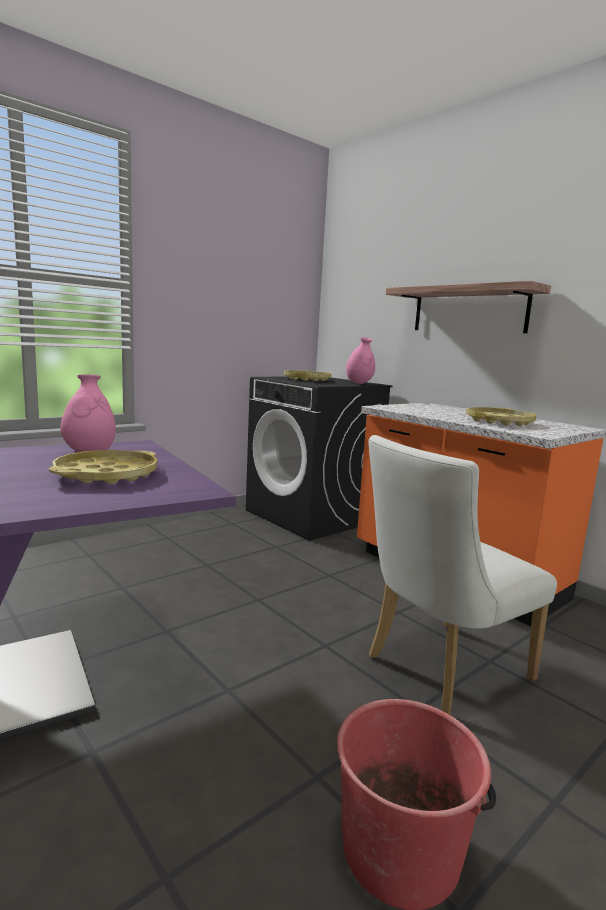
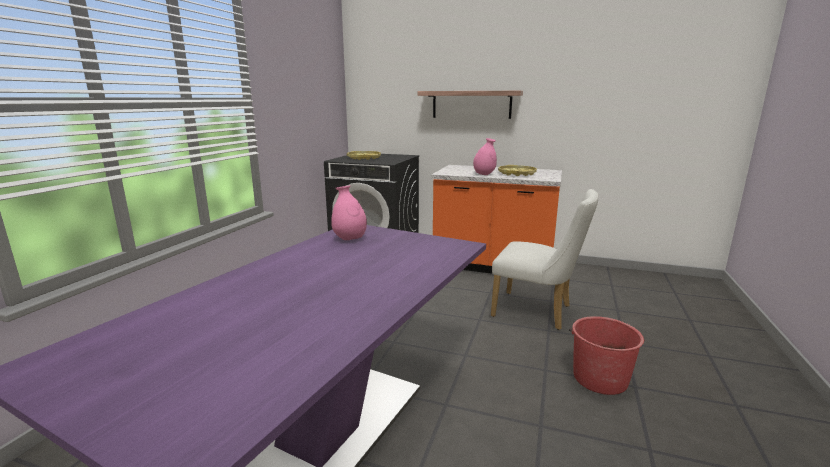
camera: 30 degrees left, 5 degrees up
(106, 475) = (401, 249): yellow tray -> none
(359, 383) = (400, 156): pink vase -> pink vase (484, 174)
(439, 670) = (537, 312): white chair -> white chair turned 90 degrees counterclockwise

